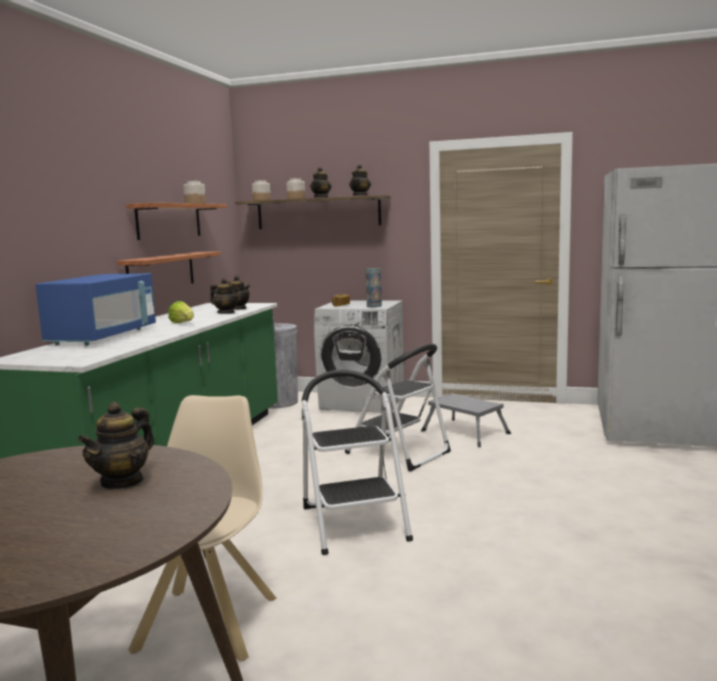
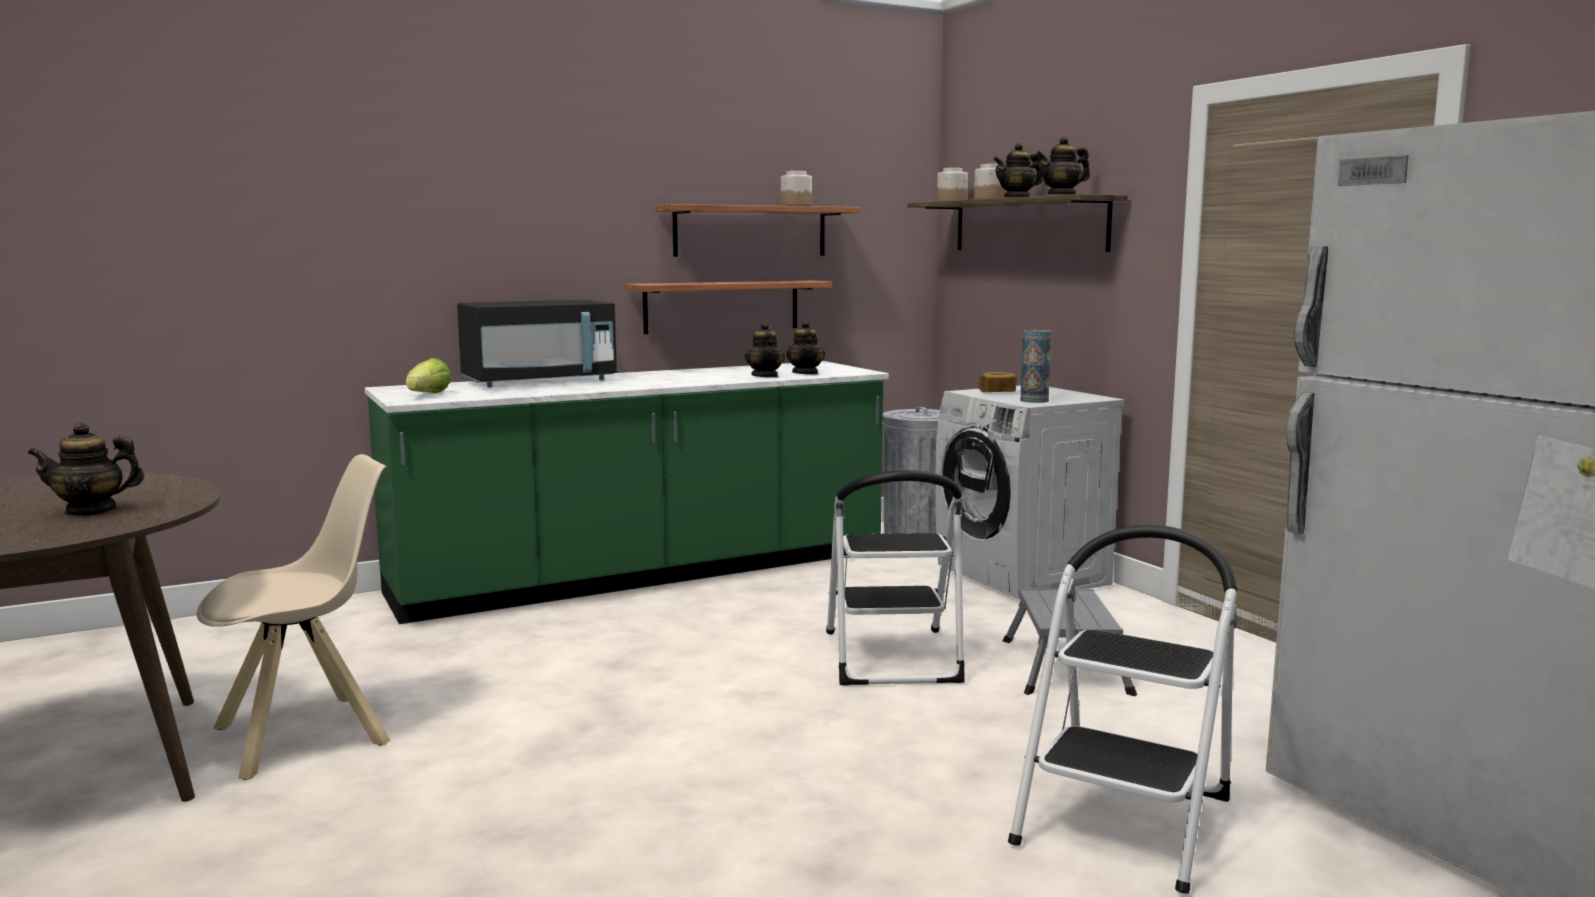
camera: 45 degrees right, 0 degrees up
(104, 337) = (540, 382): blue microwave -> black microwave
(183, 323) = (665, 380): lettuce -> lettuce (428, 395)
(354, 522) = (627, 712): step ladder -> step ladder (1127, 818)

